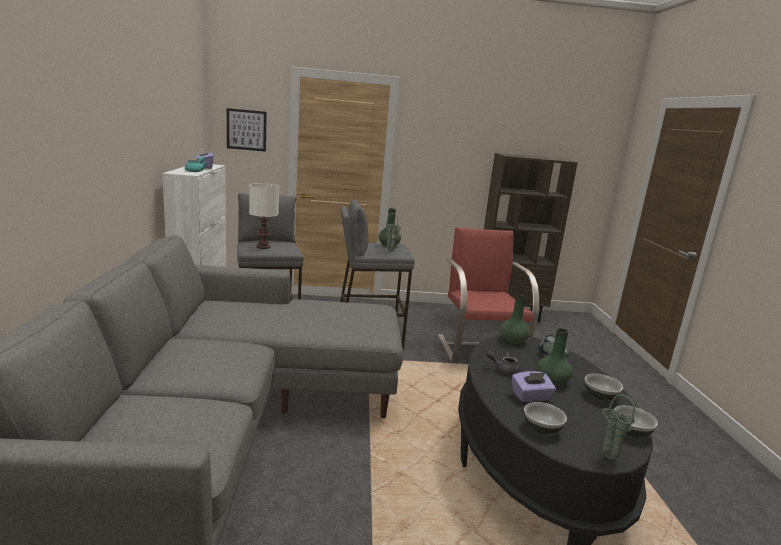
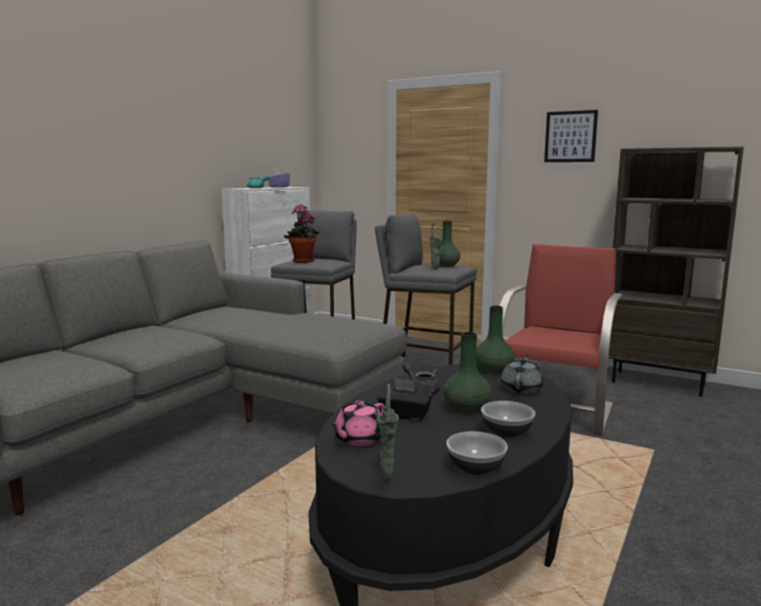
camera: 35 degrees right, 5 degrees down
(246, 130) = (349, 153): picture -> picture (570, 136)
(263, 247) = (302, 261): white table lamp -> potted plant
(531, 397) = (405, 414): purple tissue box -> black tissue box
(542, 429) = (358, 439): bowl -> pink teapot

